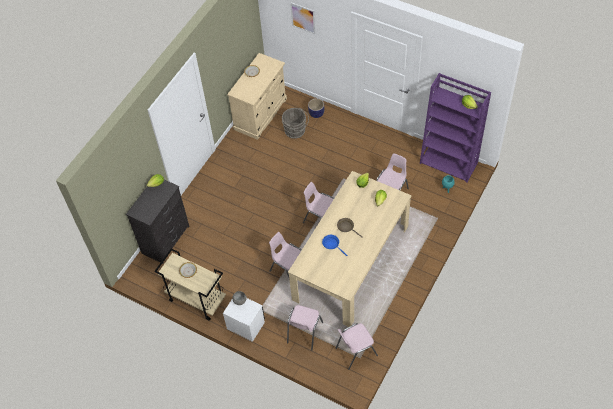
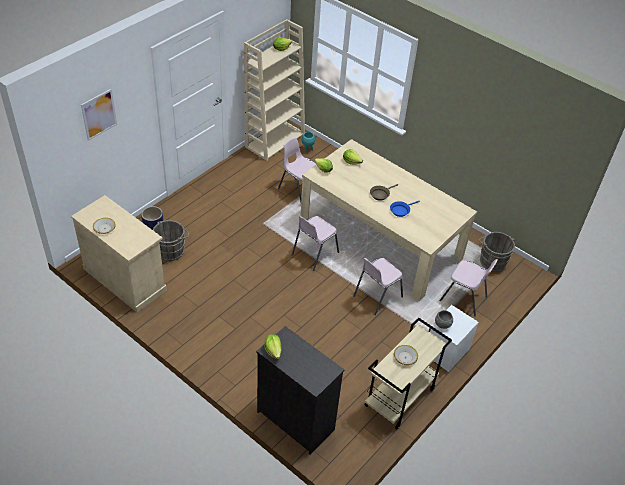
camera: 85 degrees left, 10 degrees down
(355, 351) = (492, 261): pink chair -> grey bucket
(449, 163) = (275, 140): purple bookcase -> beige bookcase

